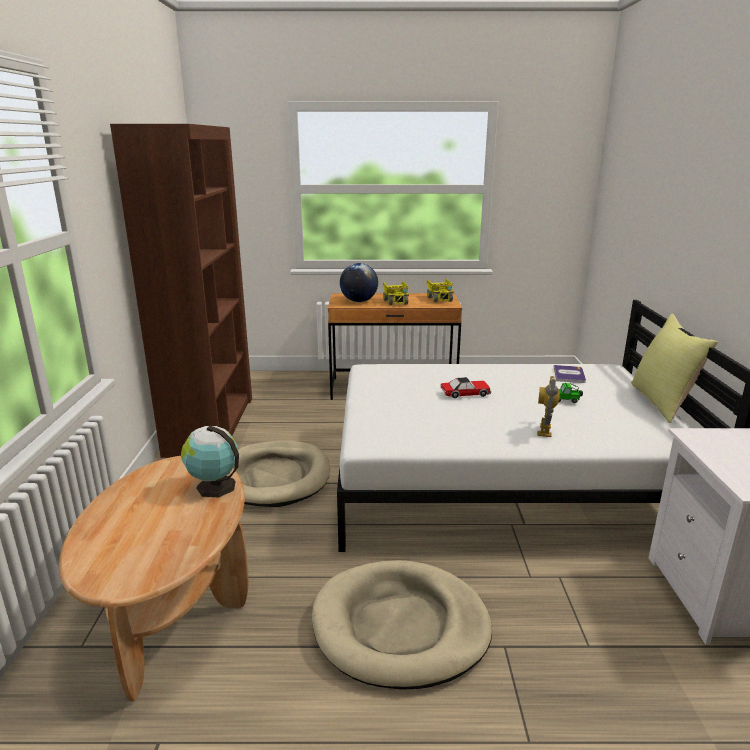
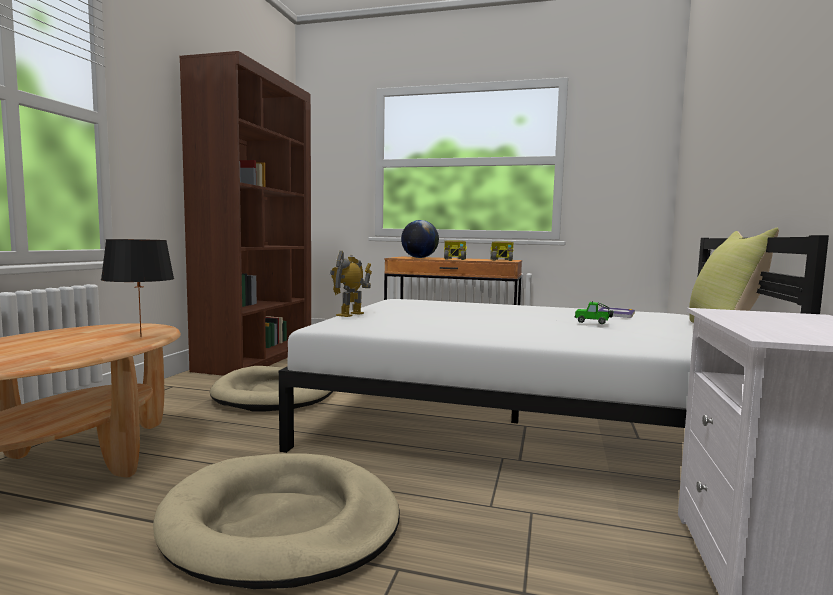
camera: 15 degrees right, 15 degrees down
(214, 486) = (140, 337): globe -> black table lamp
(465, 393) = (478, 313): toy car -> none
(545, 430) = (543, 333): toy robot -> toy robot (351, 314)

